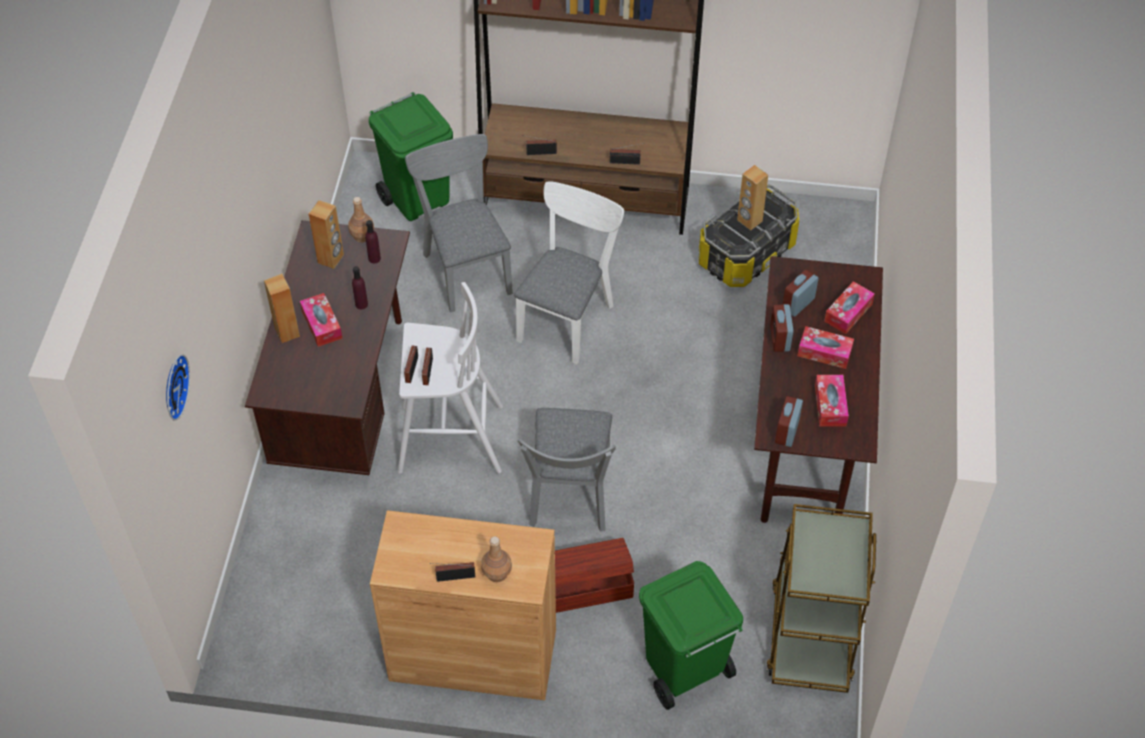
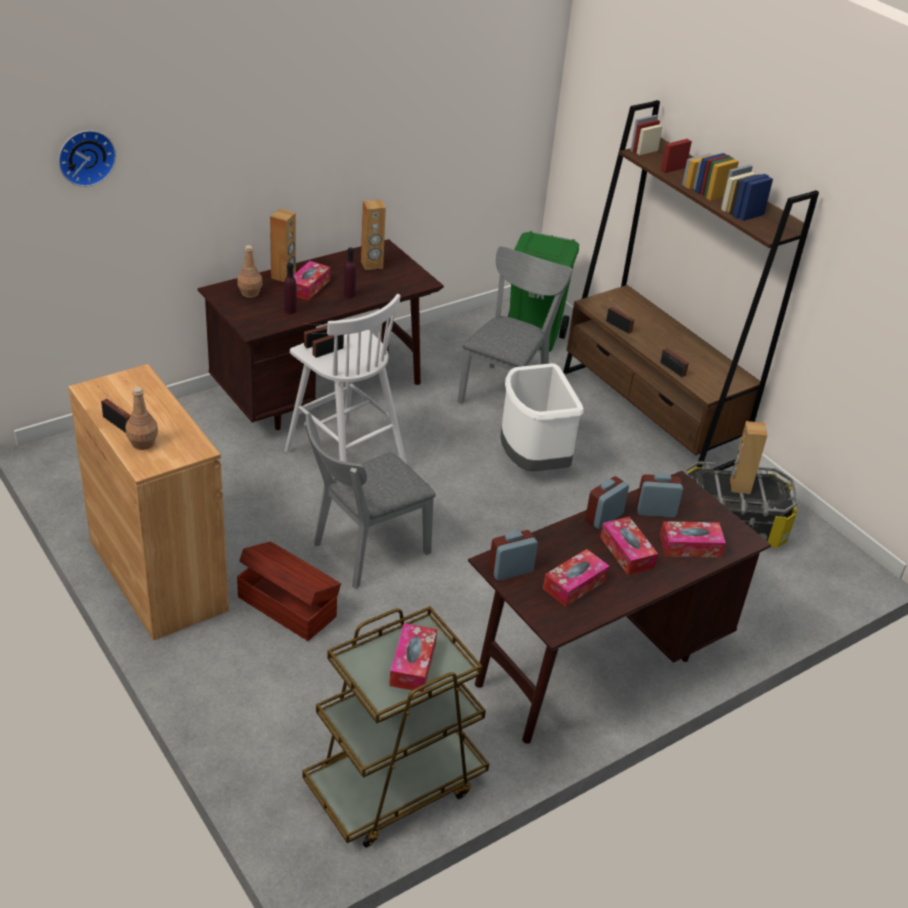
camera: 45 degrees right, 15 degrees down
(362, 236) = (410, 268): brown bottle -> brown bottle (250, 293)
(374, 258) = (397, 282): purple bottle -> purple bottle (290, 311)
(568, 317) = (532, 462): white chair -> white trash can
(683, 671) = (266, 715): green trash can -> none
(833, 550) = (413, 664): none -> tissue box

